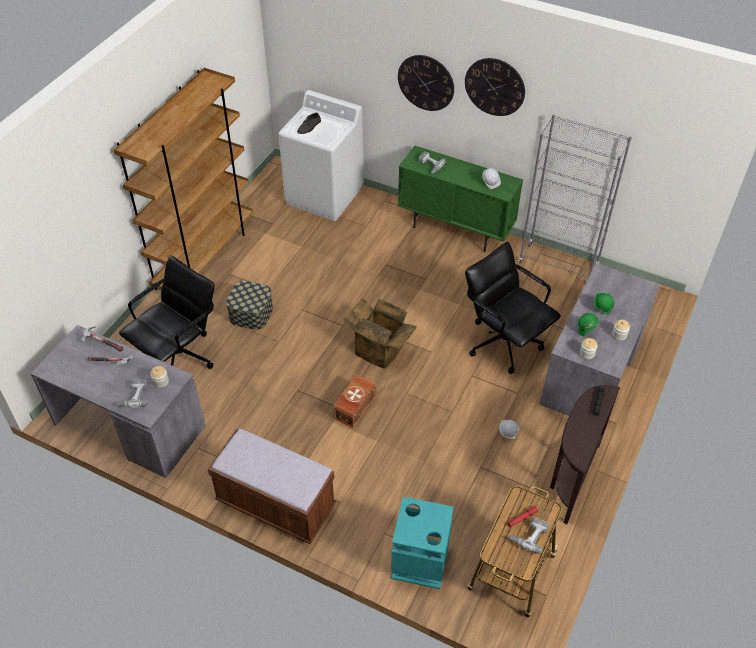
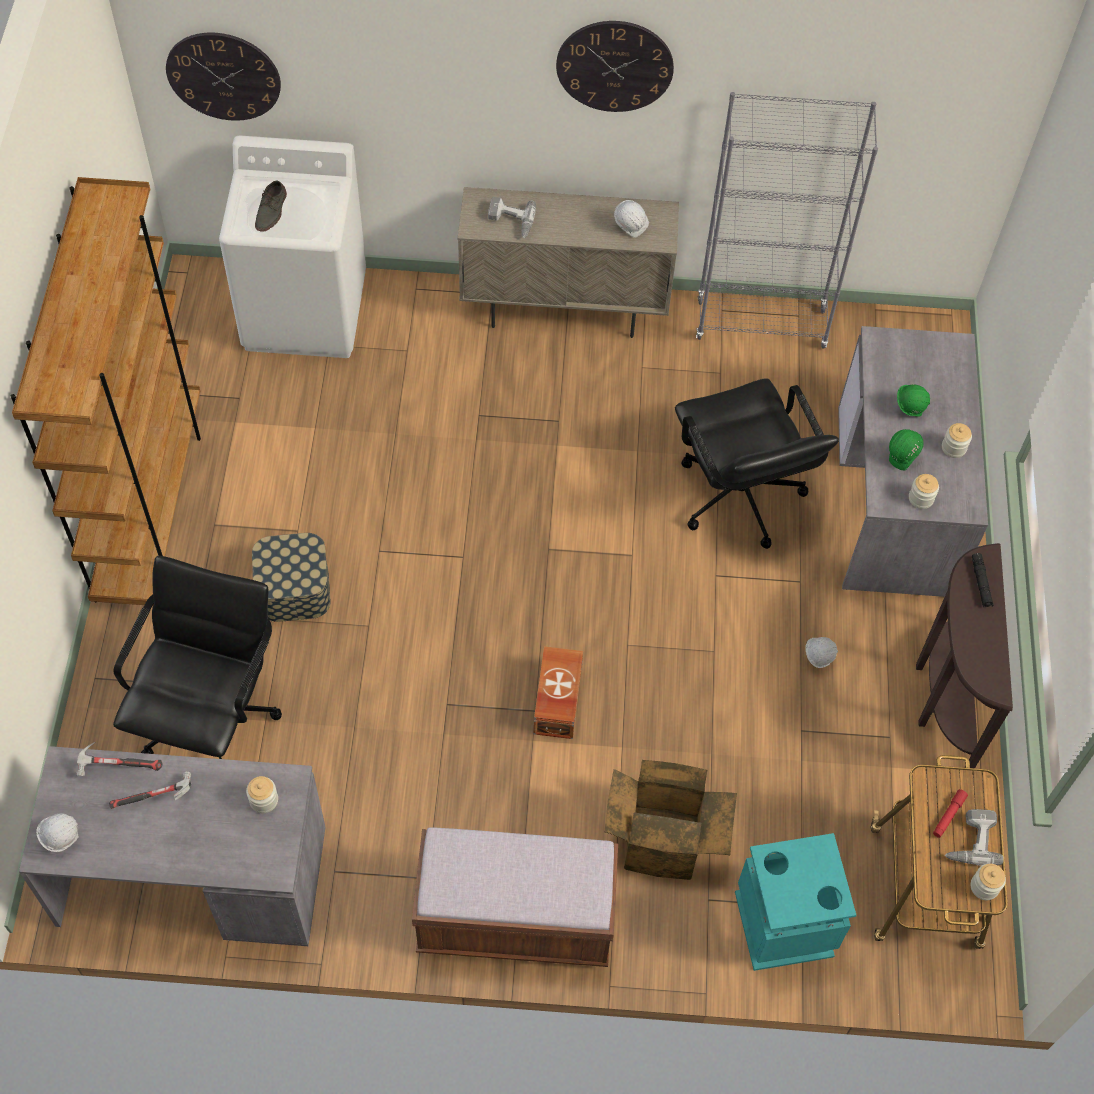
camera: 25 degrees left, 10 degrees up
(58, 366) = (62, 838): none -> white hard hat
(133, 396) = (231, 846): power drill -> none
(381, 349) = (548, 579): cardboard box -> cardboard box (663, 839)
(426, 83) = (478, 81): wall clock -> wall clock (223, 76)
(455, 230) = (564, 310): green cabinet -> beige cabinet
(504, 342) = (739, 497): black office chair -> black office chair turned 135 degrees counterclockwise
(524, 562) = (984, 887): none -> jar

